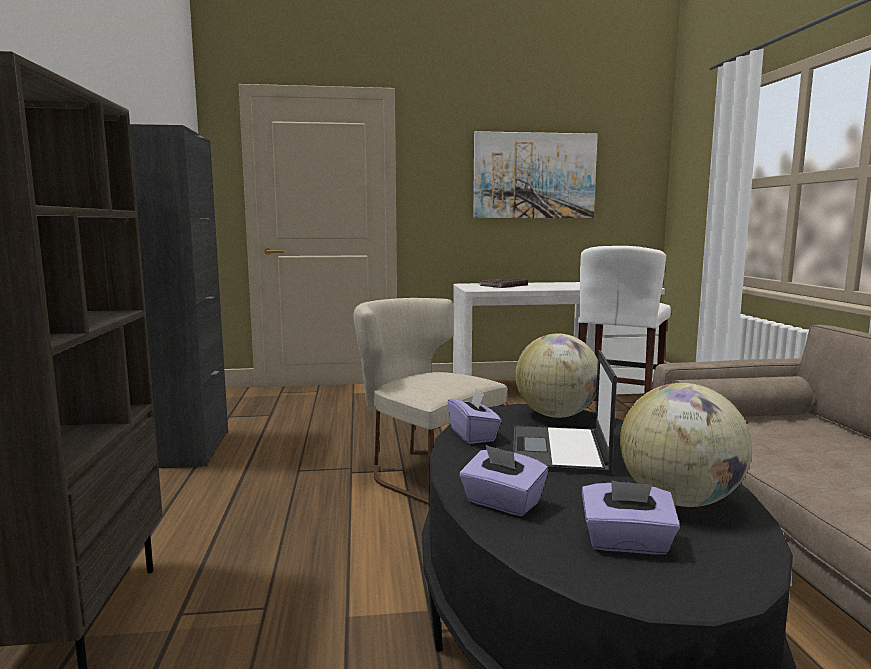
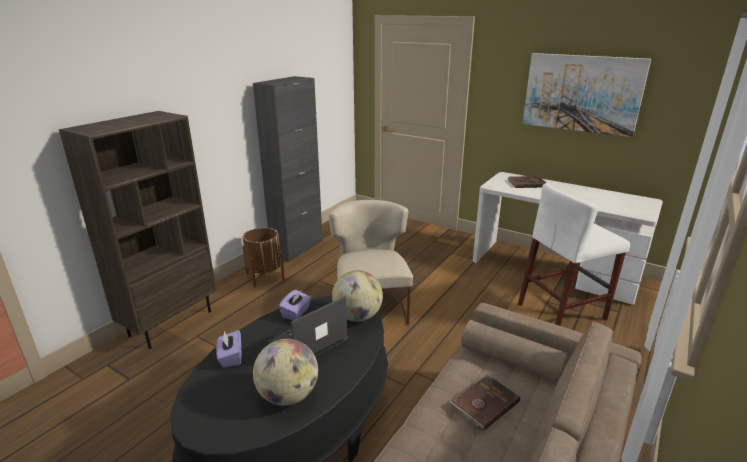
camera: 40 degrees right, 15 degrees up
(191, 493) = (265, 276): none -> brown planter
(626, 543) = (227, 401): purple tissue box -> none
(801, 446) = (483, 403): none -> brown book

